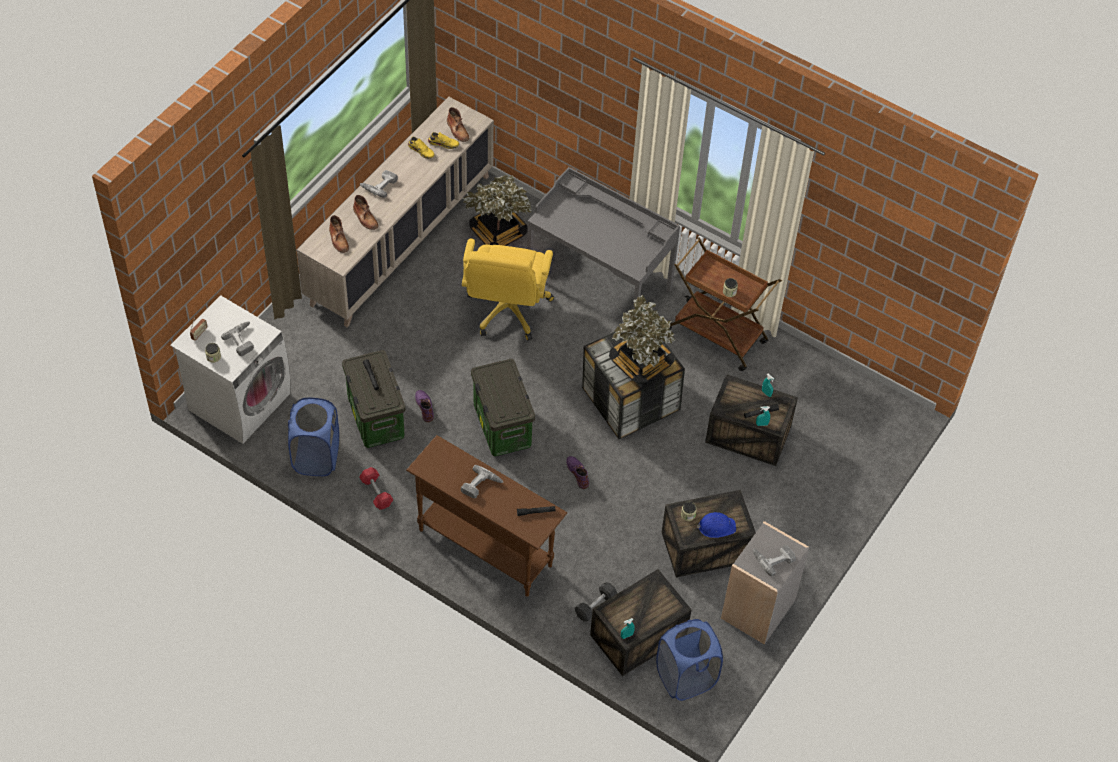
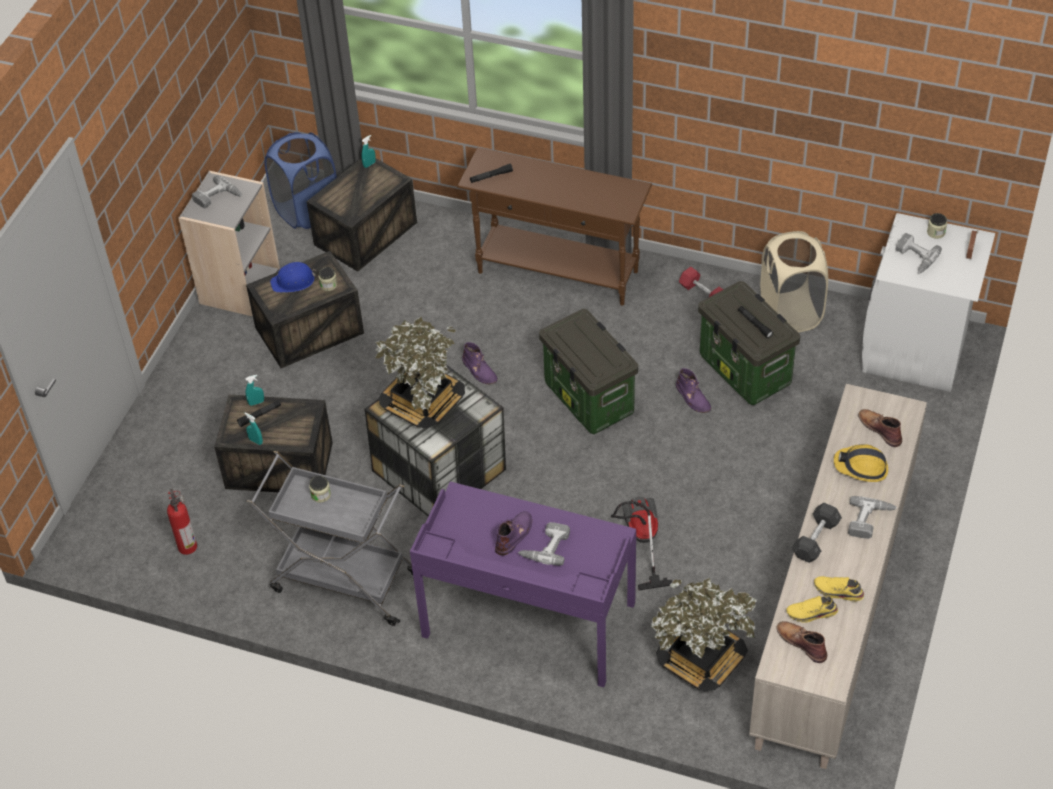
camera: 170 degrees right, 5 degrees down
(316, 457) = (790, 313): blue laundry basket -> beige laundry basket
(365, 218) = (861, 467): brown boot -> hard hat
(481, 486) = (561, 186): power drill -> power drill (545, 547)
(506, 313) = (640, 540): yellow office chair -> vacuum cleaner
(595, 606) = (418, 248): grey dumbbell -> grey dumbbell (815, 539)
(599, 281) = (528, 621): grey desk -> purple desk
(607, 236) = (514, 534): none -> purple boot
(715, 336) = (345, 582): brown cart -> grey cart
(823, 390) = (187, 545): none -> fire extinguisher

